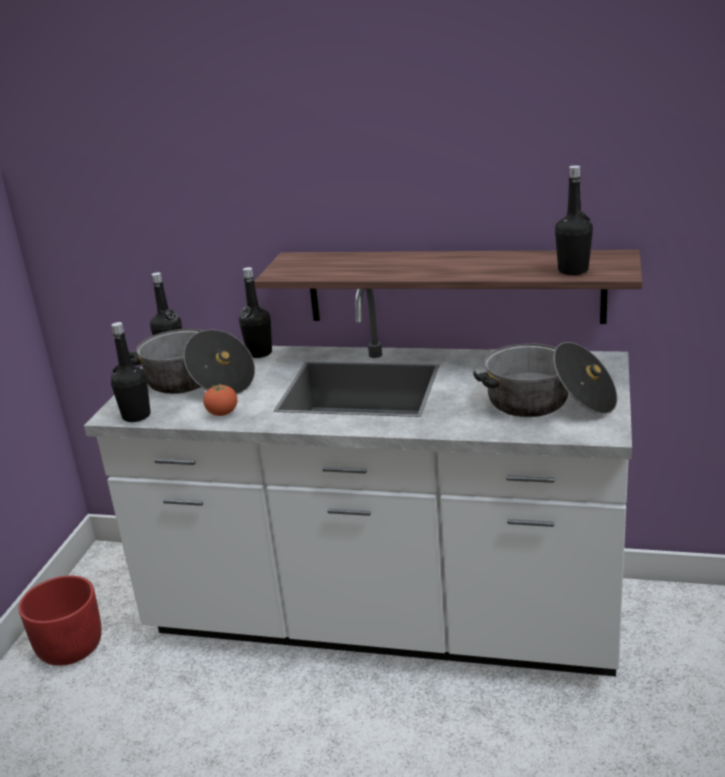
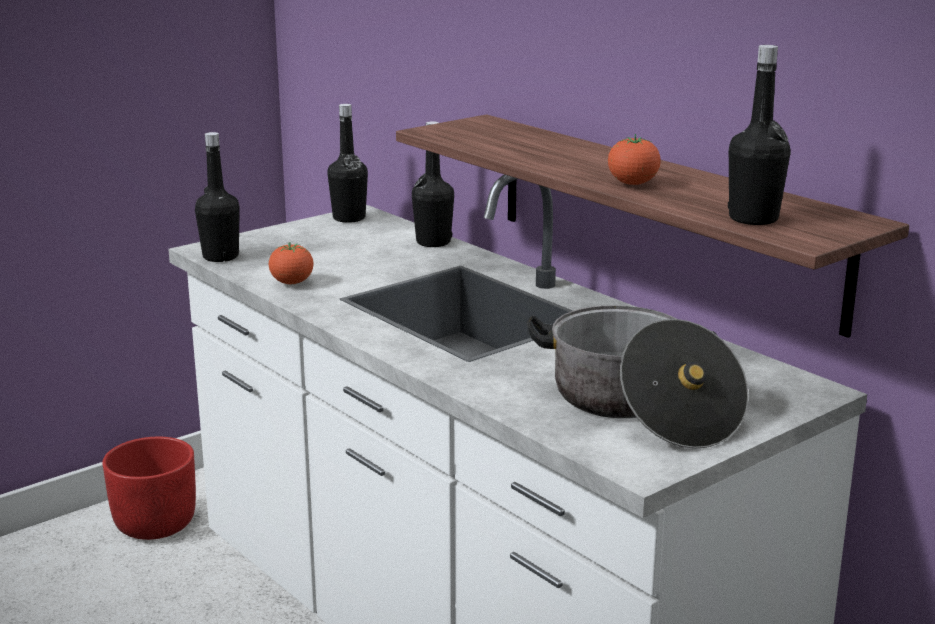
camera: 35 degrees right, 5 degrees down
(196, 383) = (324, 248): cooking pot -> none
(472, 270) = (632, 184): none -> tomato

